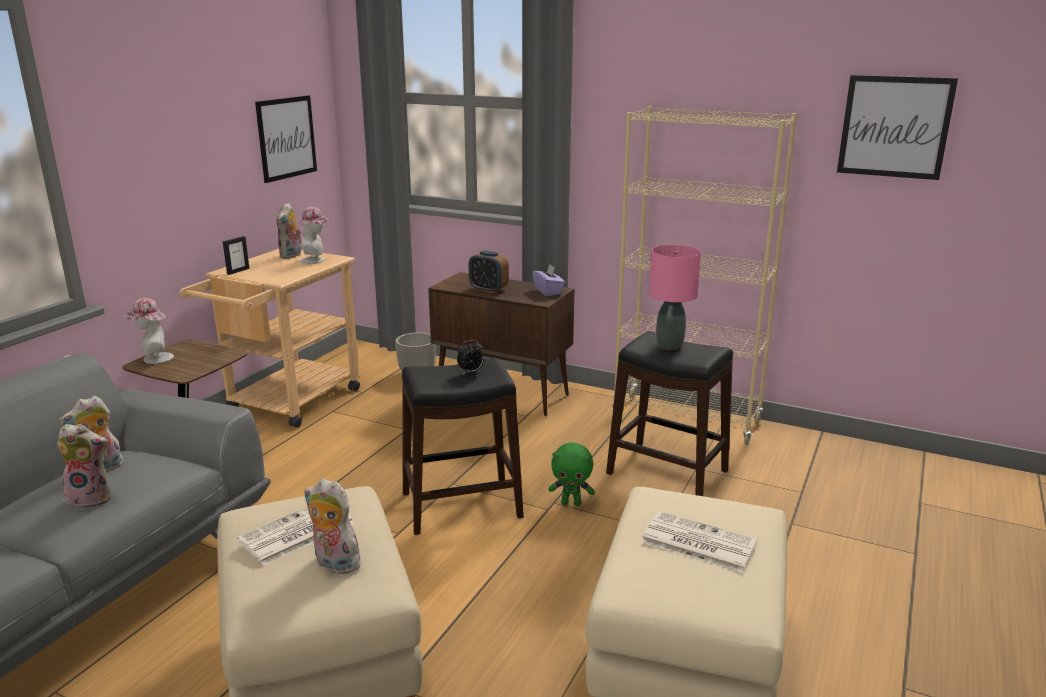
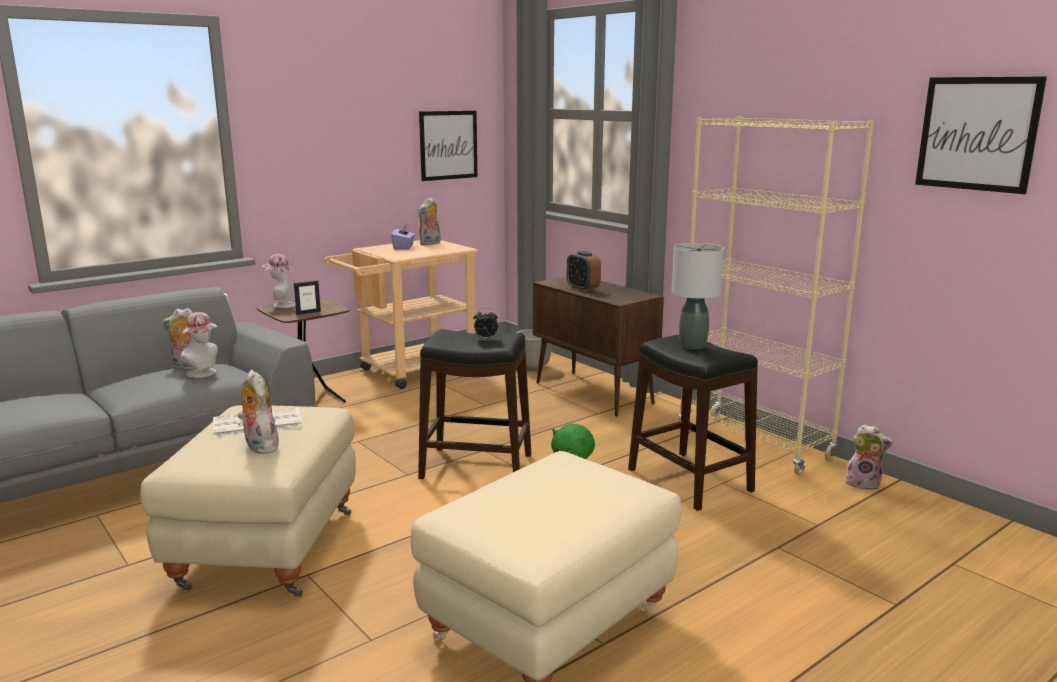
camera: 25 degrees right, 5 degrees down
(92, 498) = (162, 381): plush toy -> plush toy (864, 483)
(238, 271) = (377, 249): picture frame -> picture frame (308, 312)
(316, 260) = (444, 248): hat -> hat (204, 373)
(548, 291) = (635, 295): purple tissue box -> purple tissue box (403, 247)
(669, 345) = (692, 345): pink table lamp -> grey table lamp
(696, 542) = (552, 494): newspaper -> none

